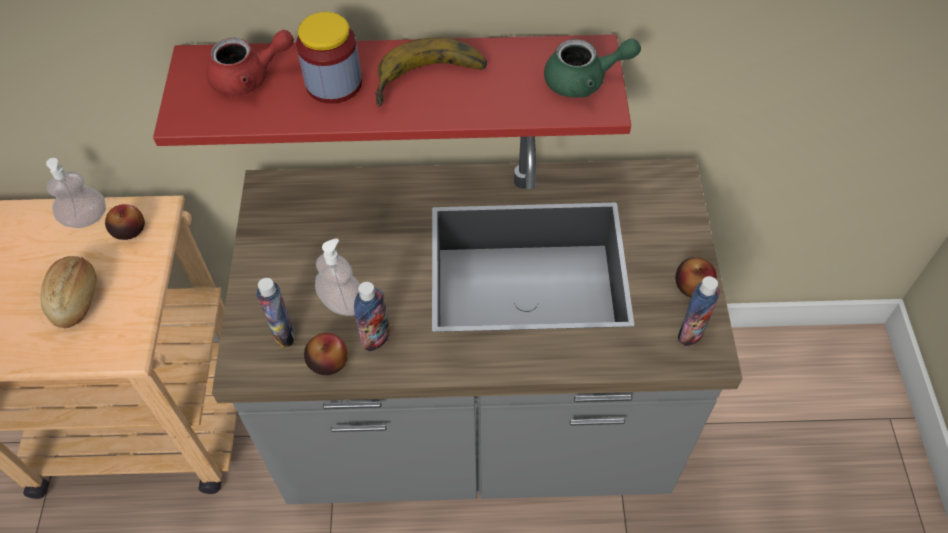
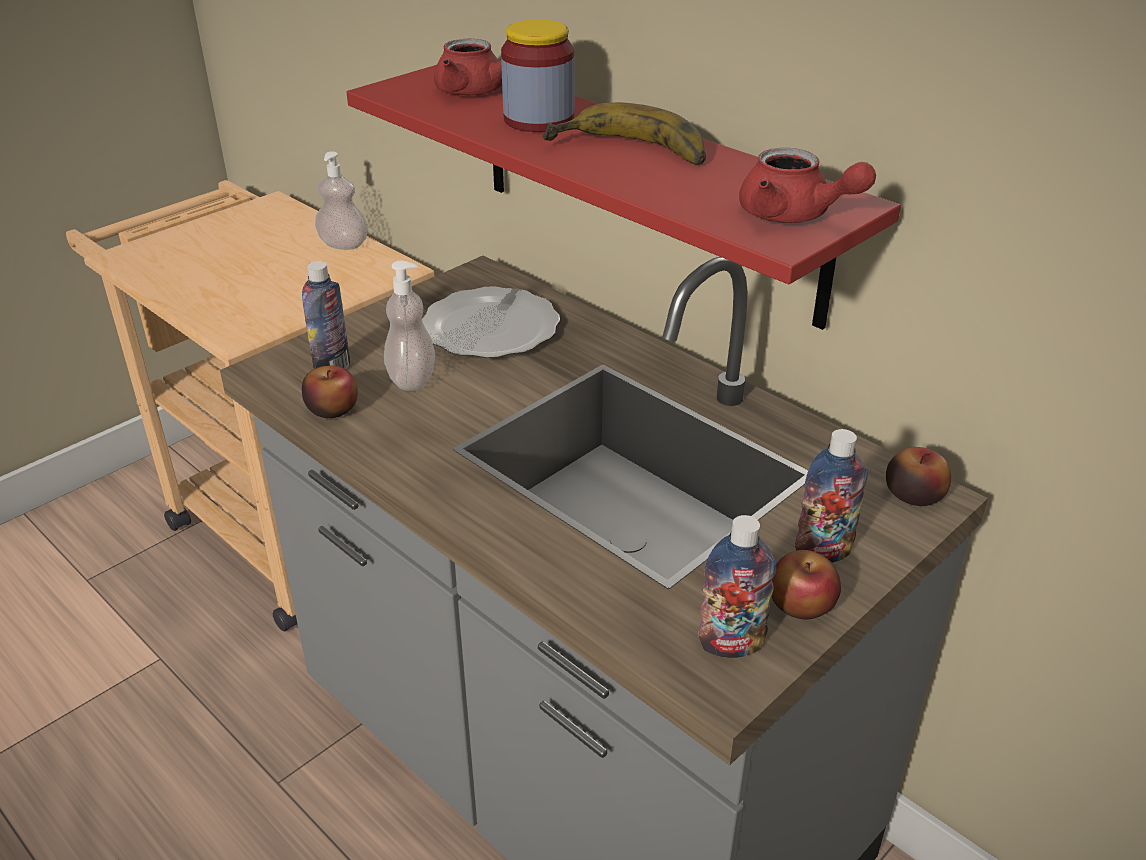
camera: 45 degrees right, 20 degrees down
(77, 298) = (261, 284): bread -> none
(129, 230) = (359, 267): apple -> apple (913, 495)
(335, 229) = (490, 329): none -> plate
(376, 337) = (397, 420): bottle -> bottle (823, 552)
(584, 81) = (794, 216): green teapot -> red teapot

